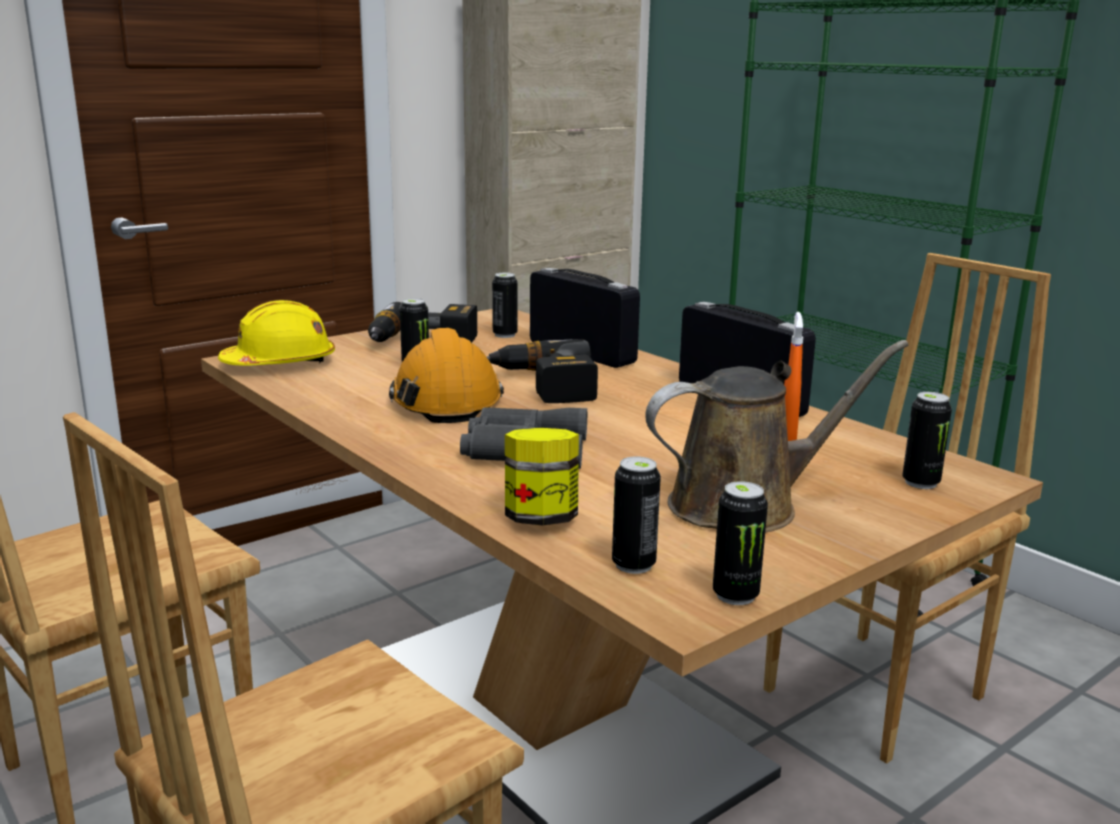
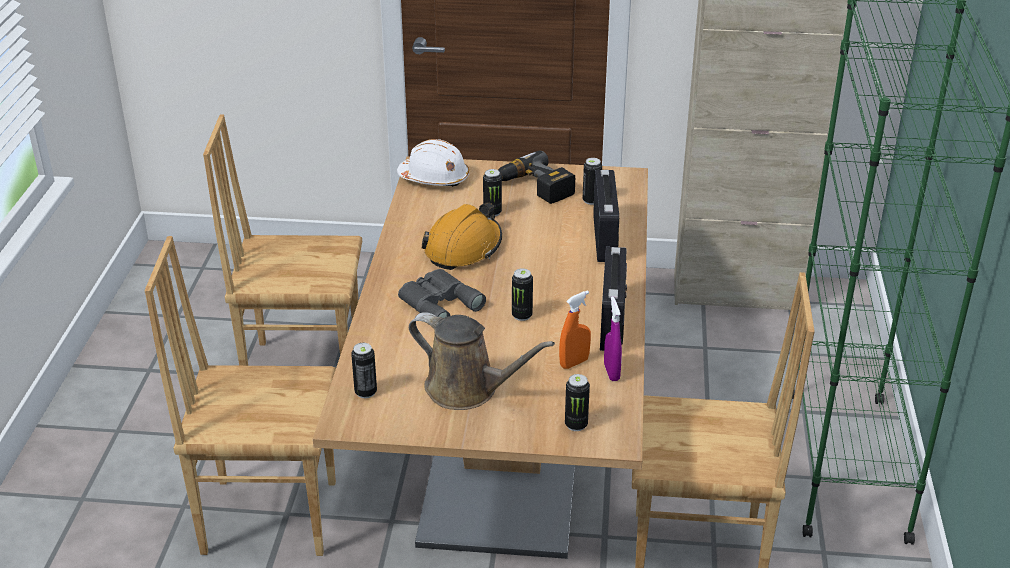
camera: 45 degrees right, 15 degrees up
(280, 363) = (434, 178): yellow hard hat -> white hard hat
(541, 519) = (374, 349): jar -> none
(543, 385) = (531, 258): power drill -> none
(735, 595) = (374, 428): can -> can (522, 315)
(837, 432) = (611, 372): none -> purple spray bottle

